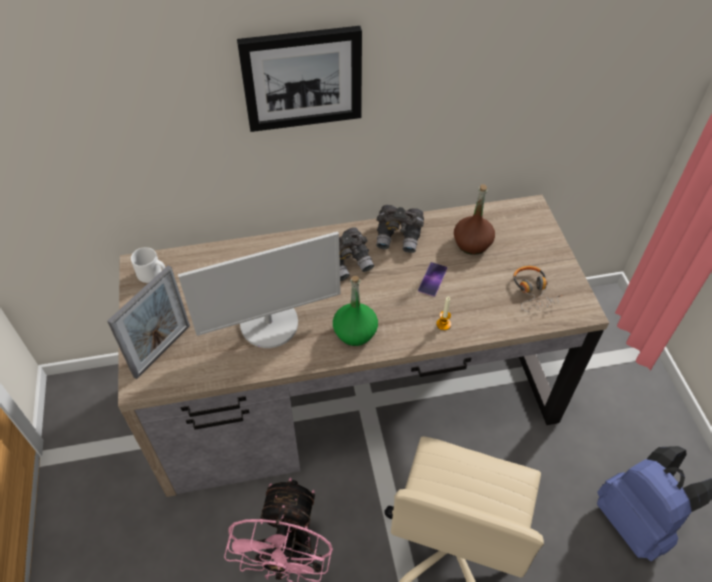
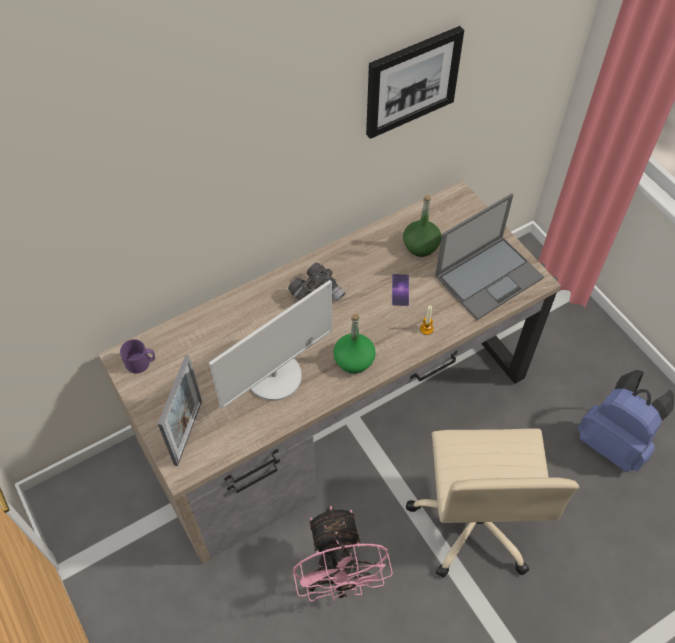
camera: 20 degrees left, 5 degrees up
(152, 274) = (141, 363): white mug -> purple mug
(302, 78) = (254, 147): picture -> picture (411, 81)
(399, 236) = (354, 257): grey binoculars -> none
(472, 243) = (421, 245): brown bottle -> green bottle
(533, 292) = (489, 276): headphones -> laptop

